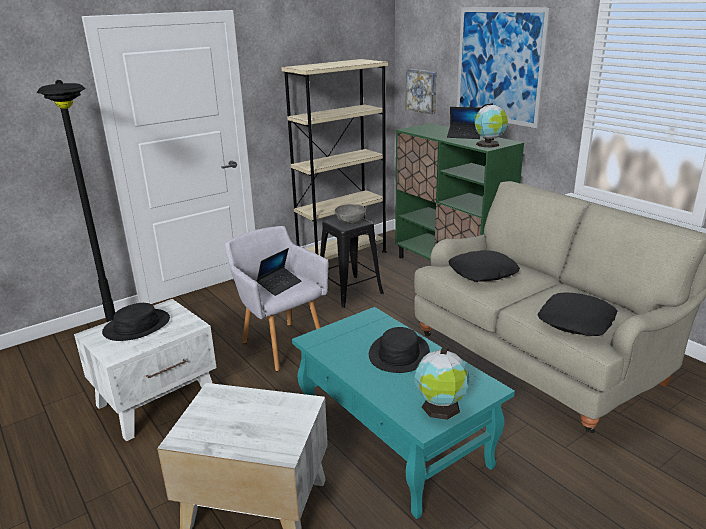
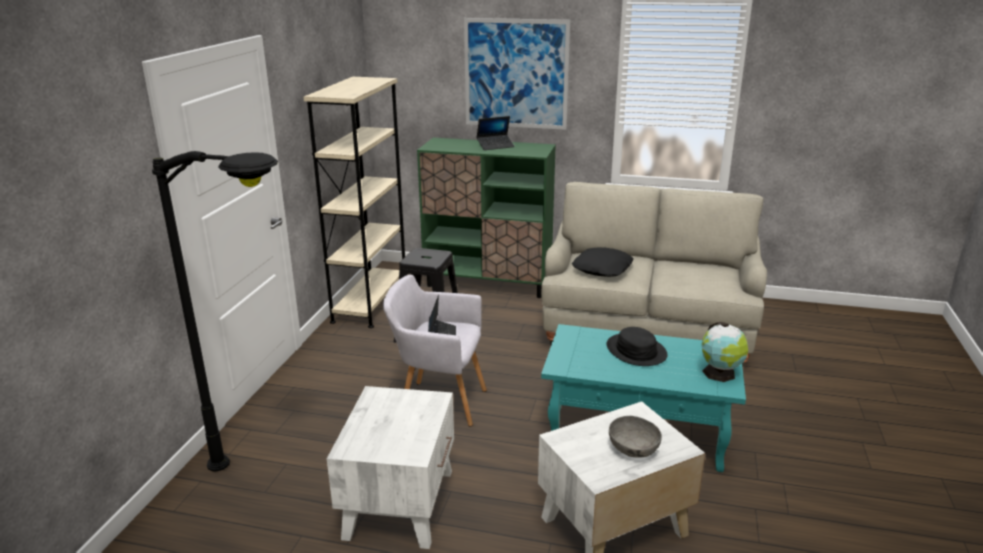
camera: 40 degrees left, 0 degrees up
(137, 326) = (381, 423): black hat -> none
(350, 221) = (428, 255): grey bowl -> grey bowl (633, 449)
(422, 91) = (414, 104): picture -> none
(489, 145) = (534, 151): globe -> none
(577, 321) = (711, 283): black pillow -> none

